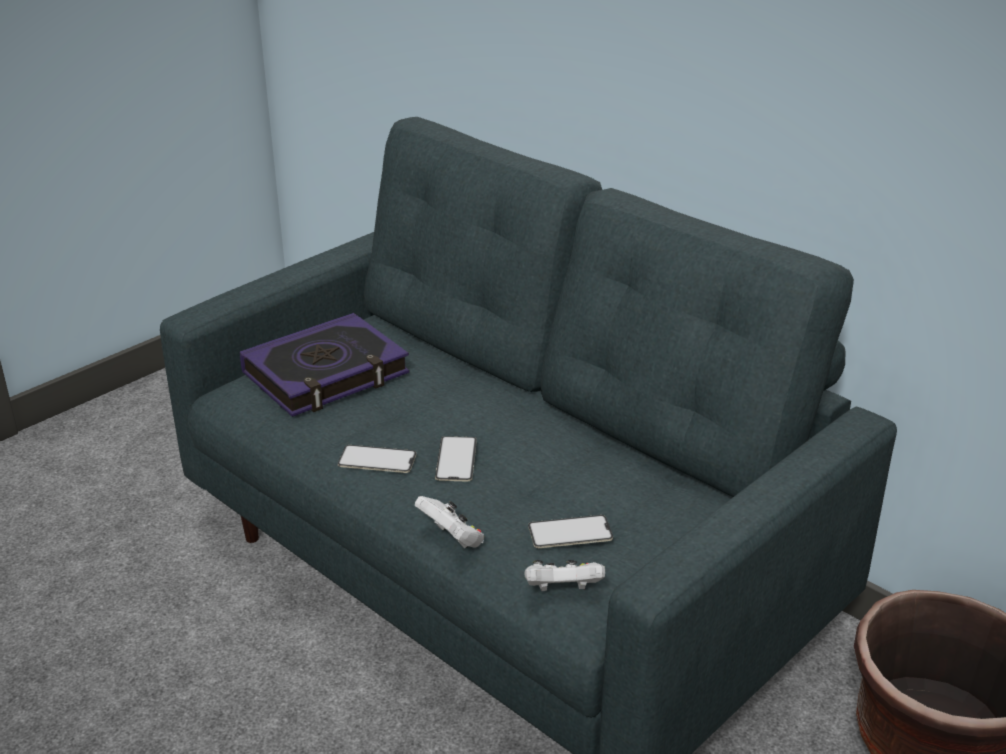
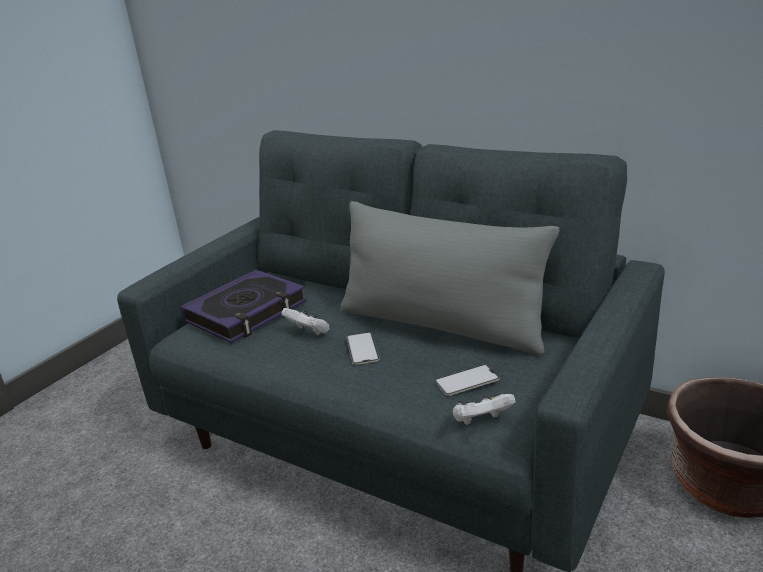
camera: 10 degrees left, 5 degrees down
(377, 459) = (304, 359): phone -> none
(452, 539) = (382, 402): white game controller -> white game controller (309, 332)
(573, 445) = (440, 325): none -> grey pillow

